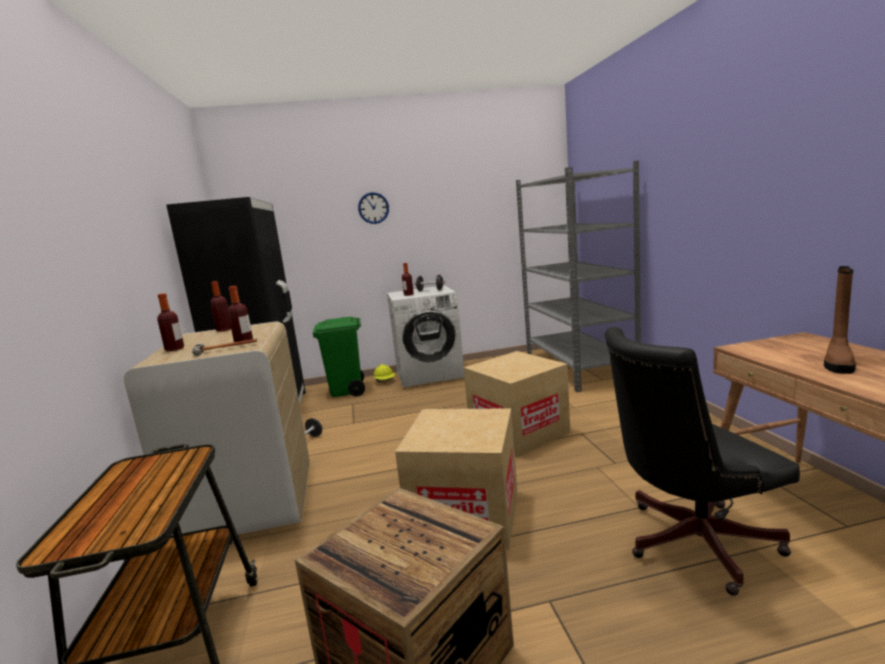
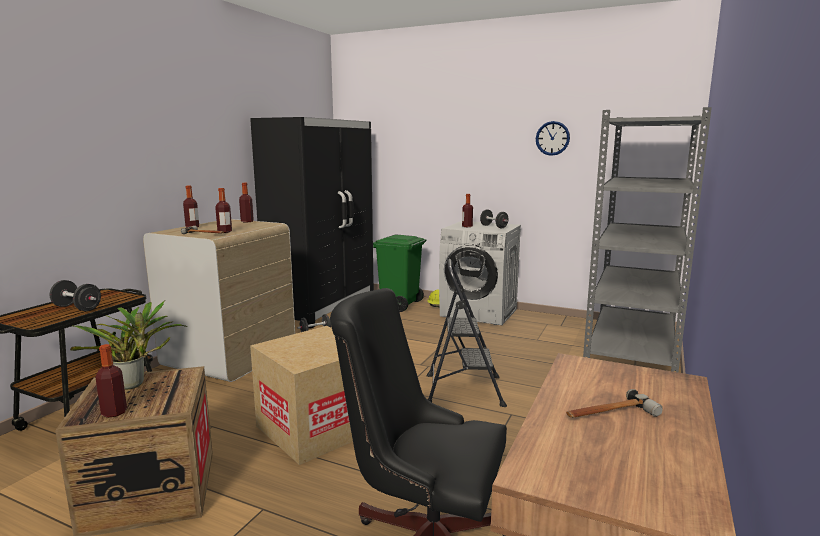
camera: 35 degrees right, 0 degrees up
(151, 491) = (77, 308): none -> black dumbbell
(372, 538) = (135, 385): none -> potted plant
(373, 208) = (462, 134): wall clock -> wall clock (552, 138)
(425, 571) = (114, 412): none -> bottle
(518, 432) = (461, 389): cardboard box -> black step ladder
(837, 363) = (609, 414): brown boot -> hammer

